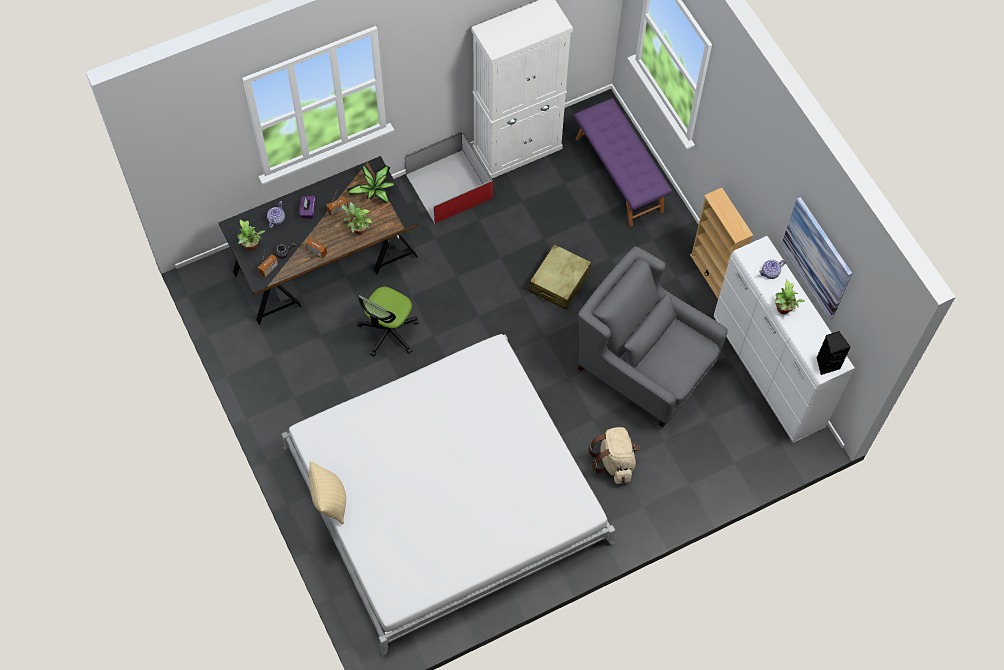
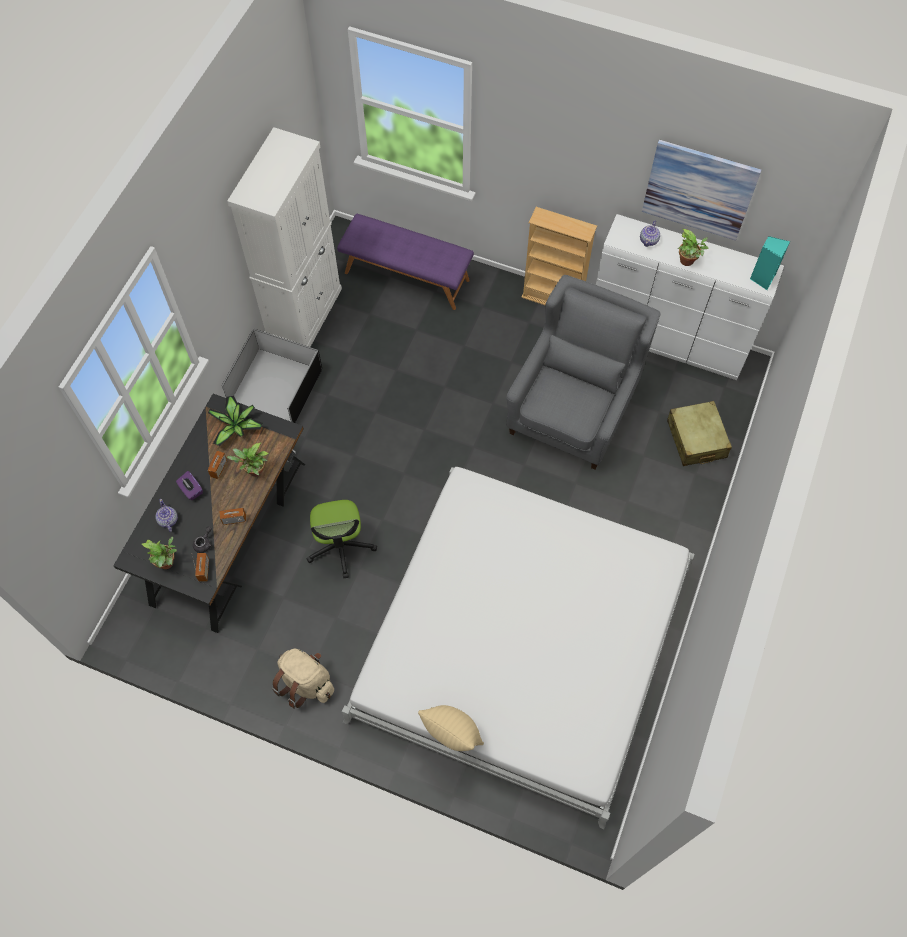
camera: 40 degrees left, 0 degrees up
(448, 185) = (274, 385): red storage box -> black storage box
(559, 282) = (442, 395): beige suitcase -> beige suitcase (696, 439)
(614, 461) = (624, 502): beige backpack -> beige backpack (306, 682)
(645, 366) = (573, 409): grey armchair -> grey armchair turned 120 degrees clockwise
(827, 364) = (762, 278): black speaker -> turquoise speaker

